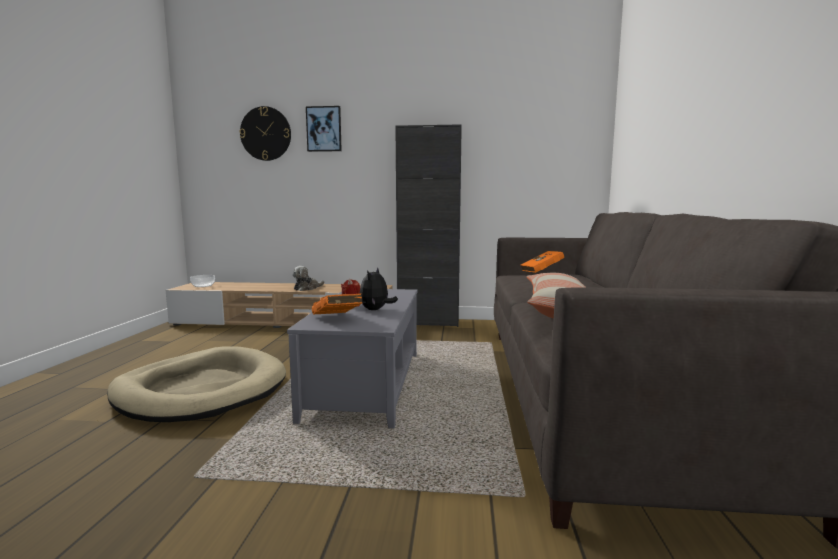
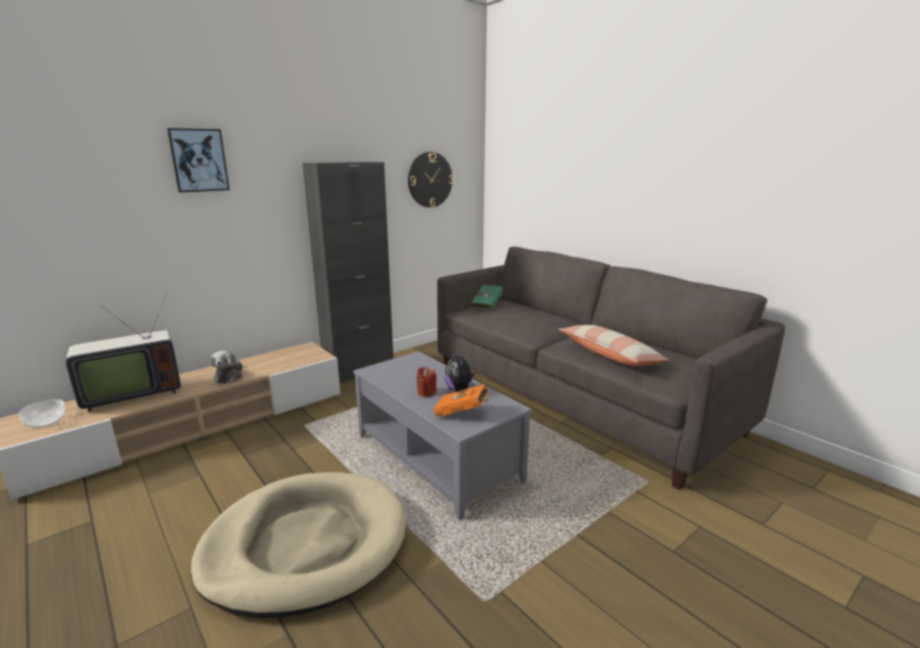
camera: 45 degrees left, 10 degrees up
(252, 285) = (131, 394): none -> television
(265, 134) = (99, 167): wall clock -> wall clock (430, 180)
(543, 271) = (488, 305): orange book -> green book

